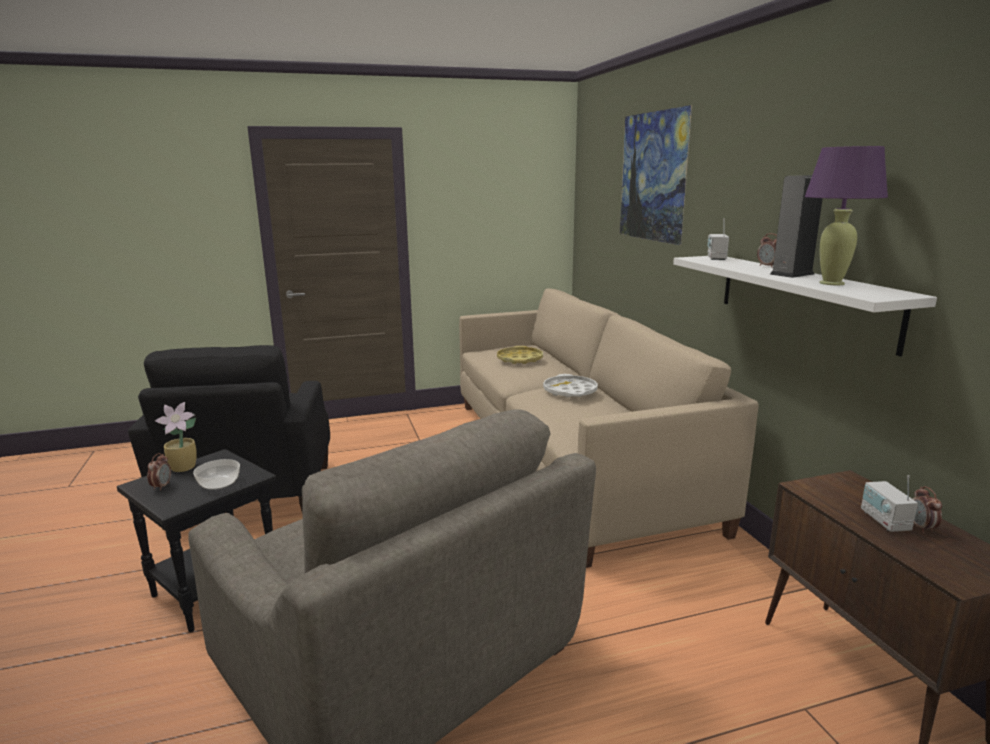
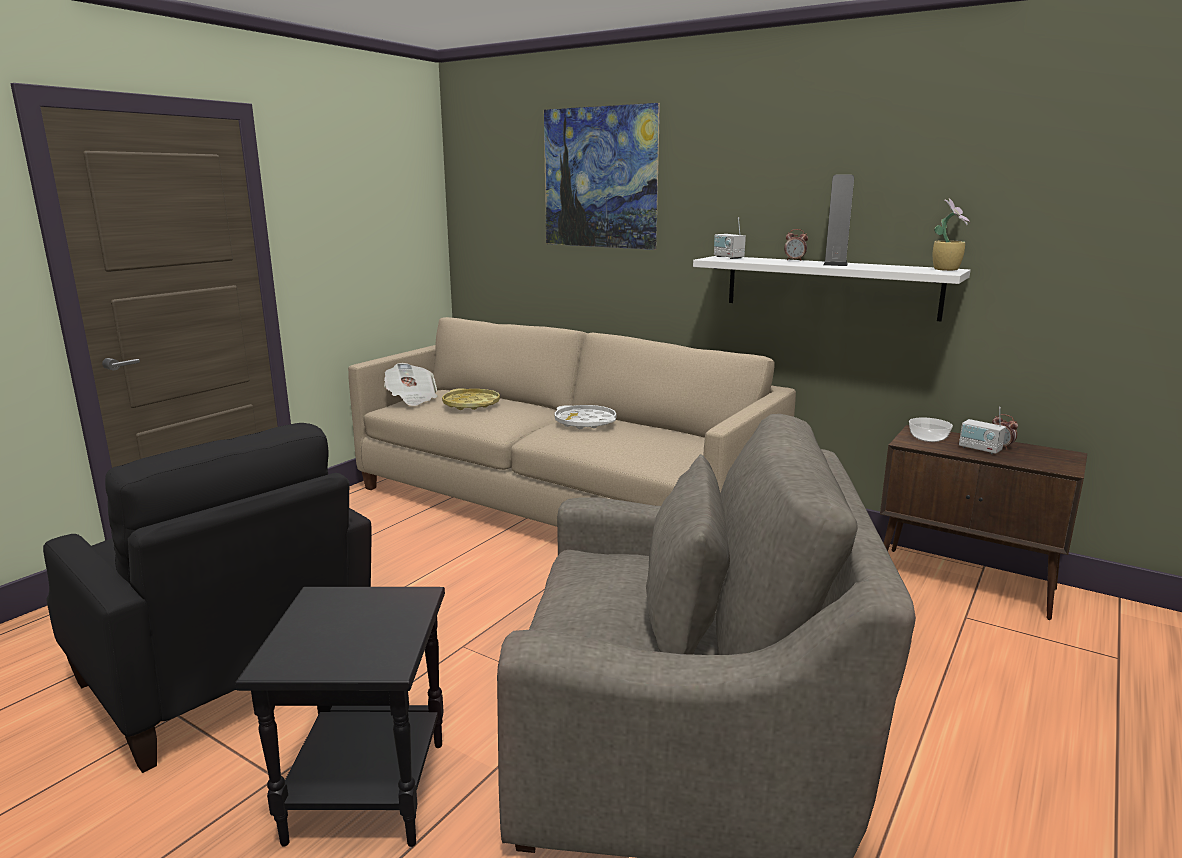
camera: 40 degrees left, 0 degrees up
(161, 486) = (316, 653): alarm clock -> none
(184, 468) = (297, 624): potted plant -> potted plant (946, 269)
(219, 484) = (394, 620): bowl -> bowl (929, 438)
(496, 347) = (412, 398): none -> newspaper
(832, 283) = (886, 267): purple table lamp -> none

